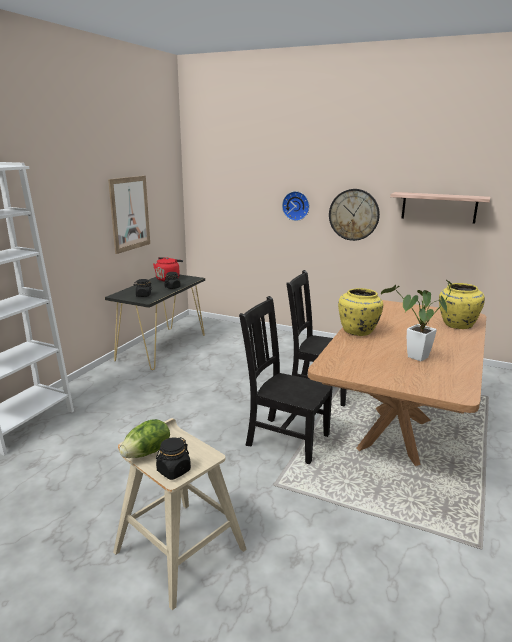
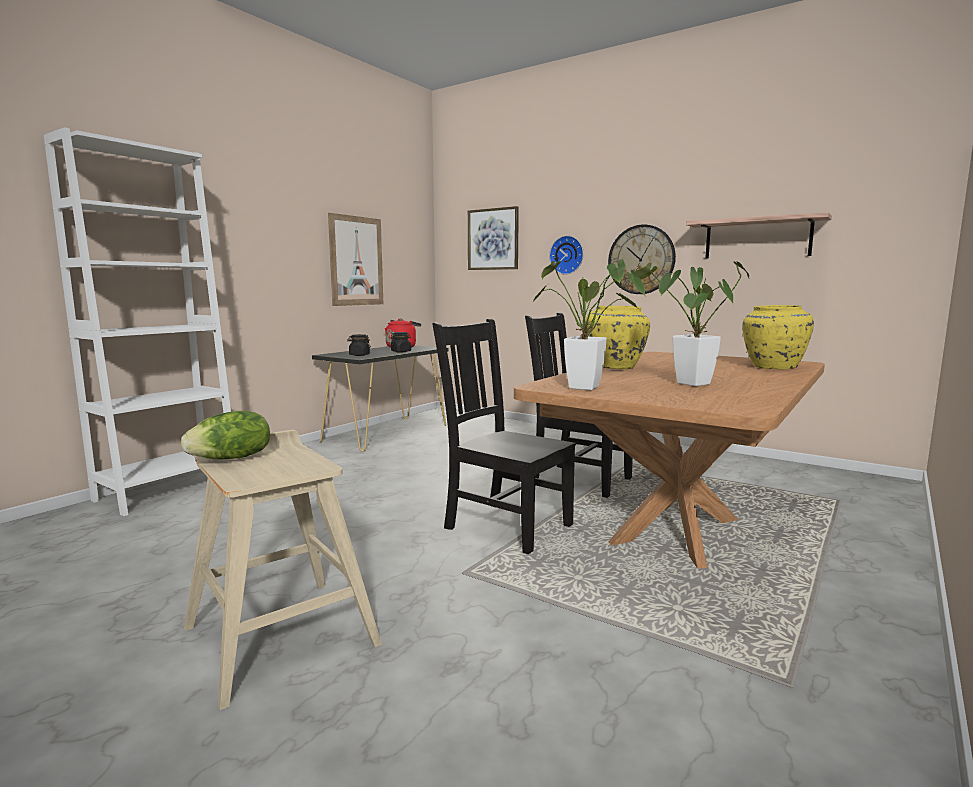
camera: 10 degrees right, 10 degrees down
(173, 471) = (251, 476): black jar -> none
(234, 187) = (493, 239): none -> picture
(358, 369) = (591, 388): none -> potted plant

